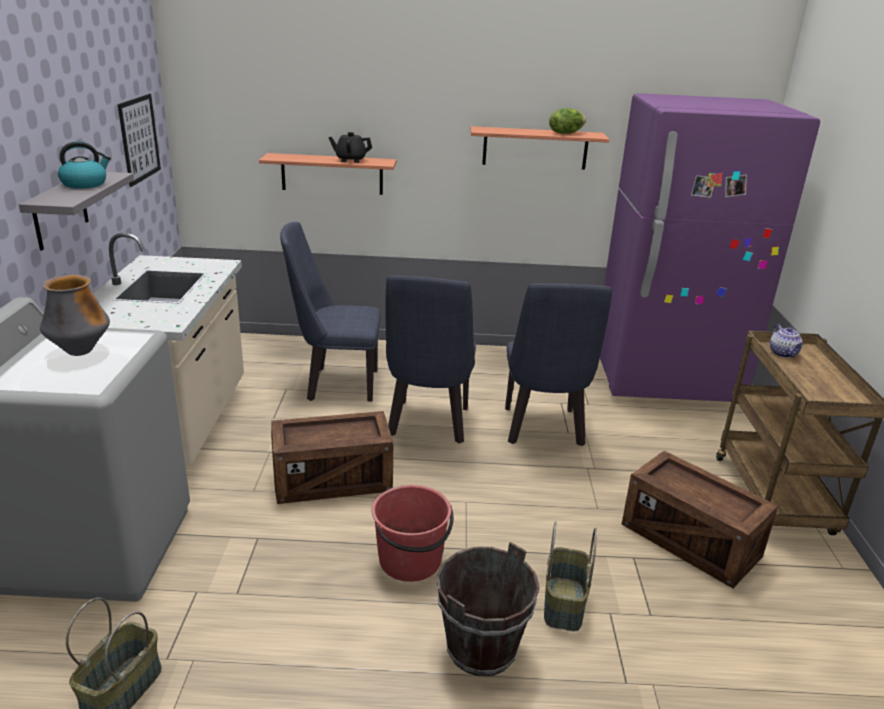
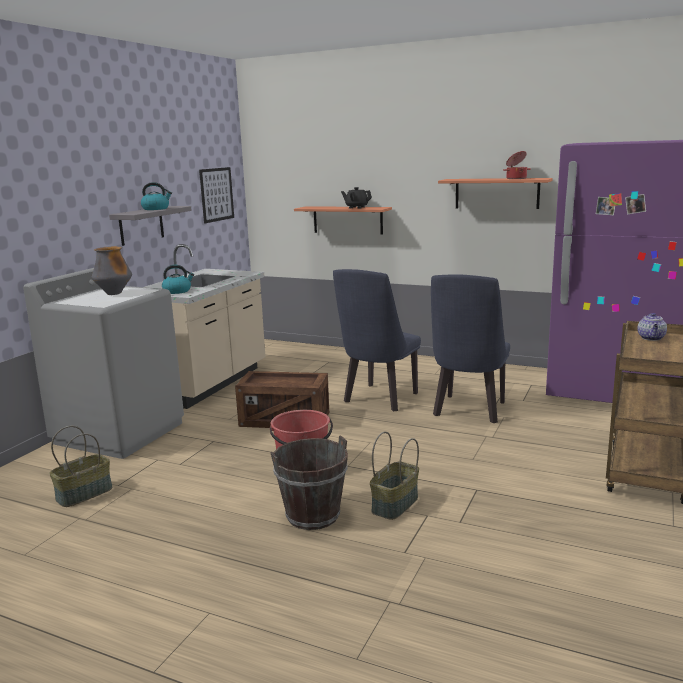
camera: 25 degrees right, 10 degrees down
(147, 316) = (177, 291): none -> kettle
(335, 384) = (329, 372): blue chair -> none
(565, 133) = (516, 178): lettuce -> cooking pot
(690, 541) = (537, 488): crate -> none

